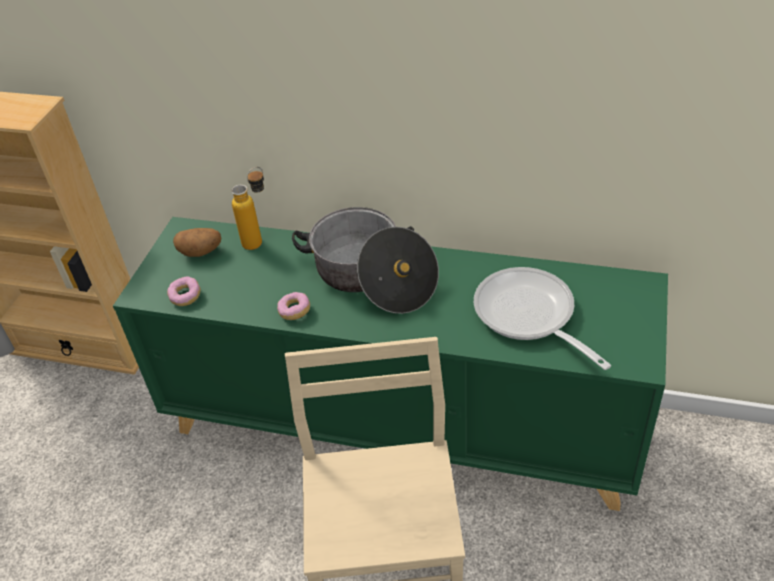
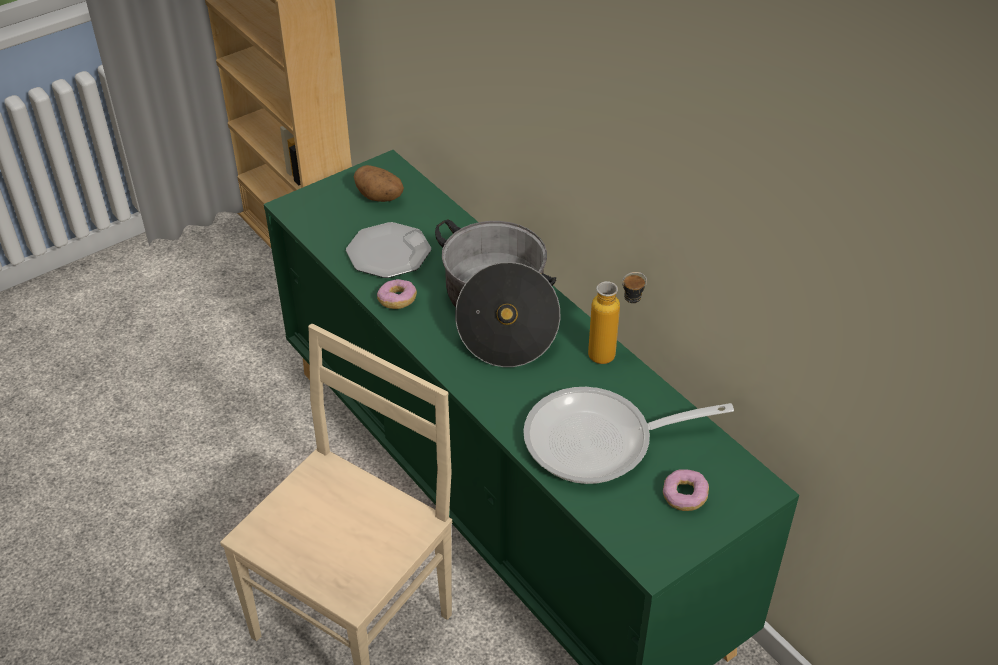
camera: 35 degrees right, 0 degrees up
(185, 297) = (325, 231): donut -> donut (684, 496)
(250, 285) = (388, 253): none -> plate
(259, 240) = (440, 215): bottle -> bottle (613, 355)
(529, 316) = (599, 442): frying pan -> frying pan turned 105 degrees counterclockwise

